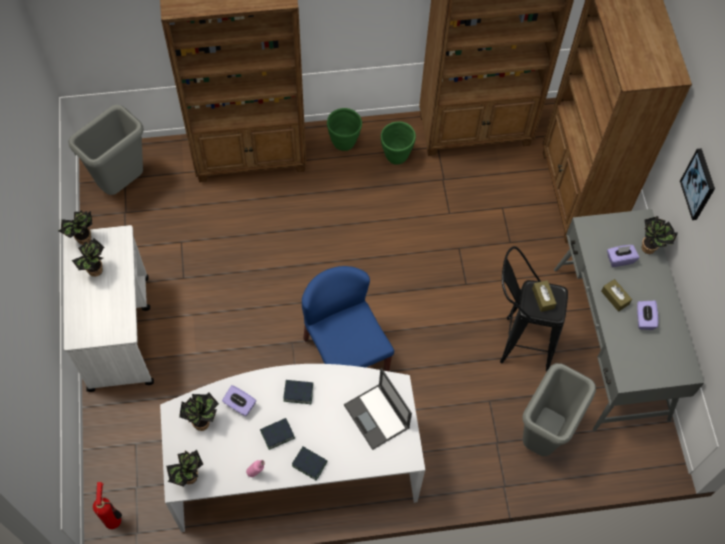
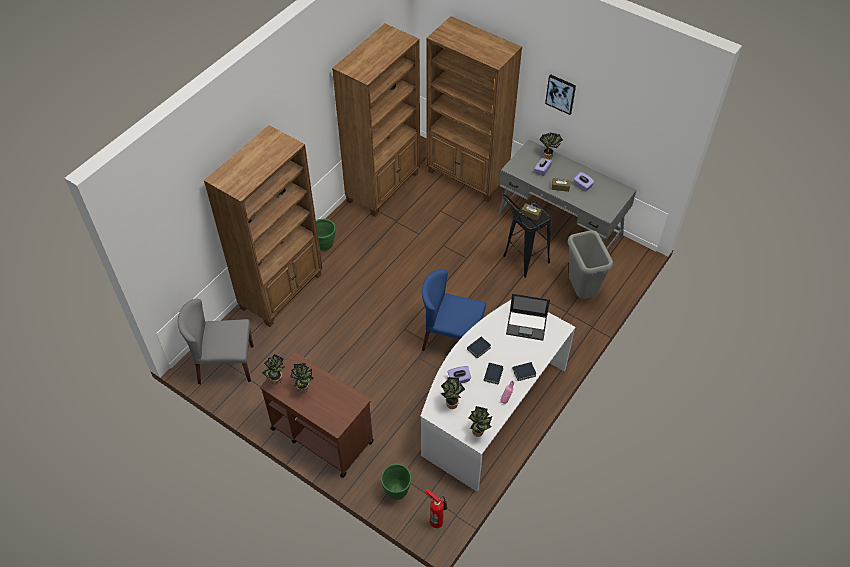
camera: 45 degrees left, 10 degrees down
(119, 332) = (321, 435): white cart -> brown cart
(122, 183) = (225, 364): grey trash can -> grey chair
(396, 156) = (359, 230): green planter -> green planter (397, 492)

